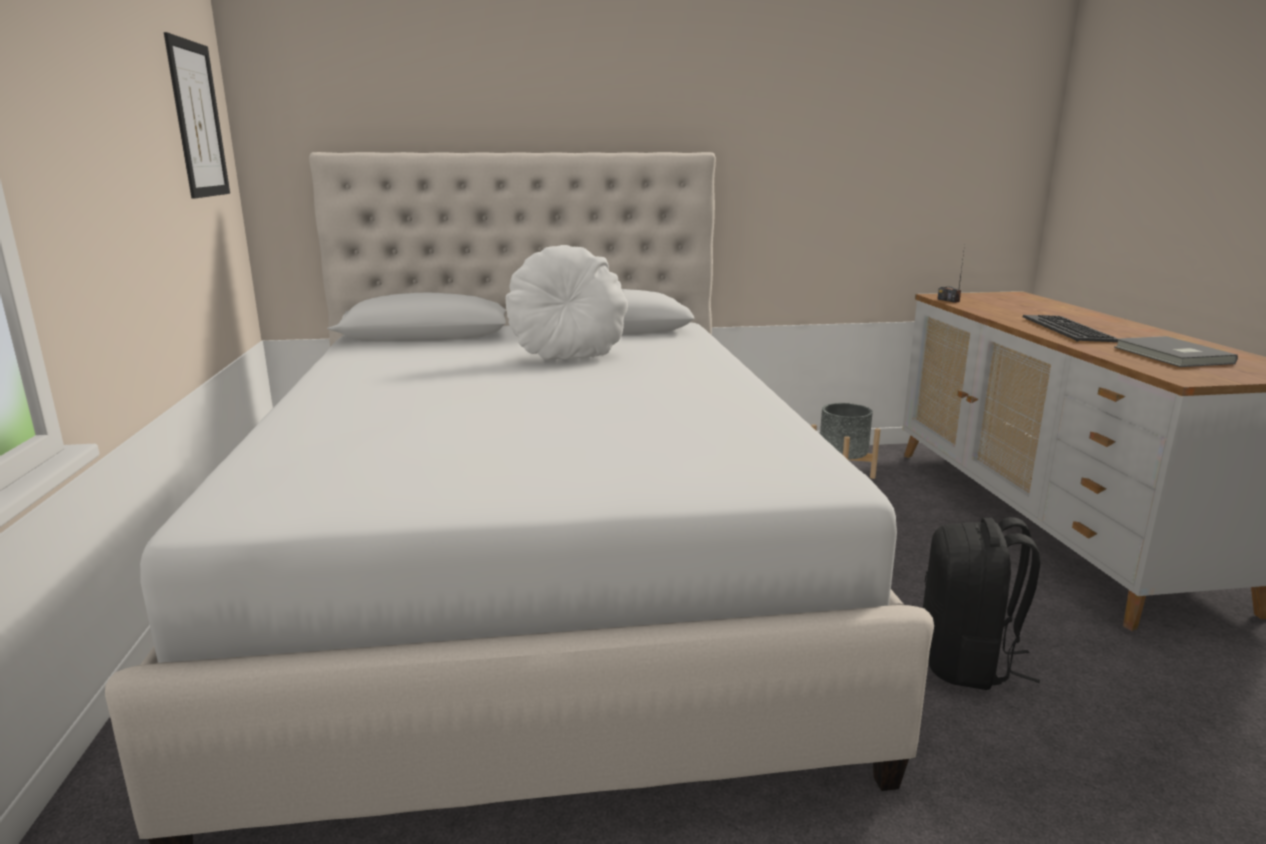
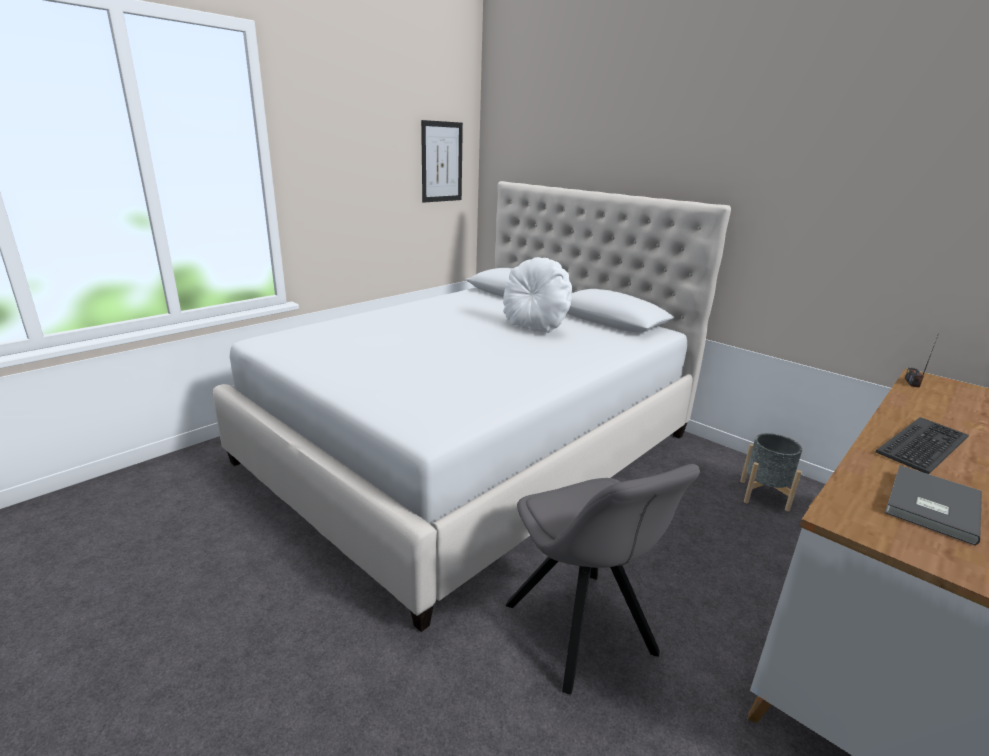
camera: 50 degrees right, 5 degrees up
(966, 662) = (581, 629): black backpack -> grey chair

